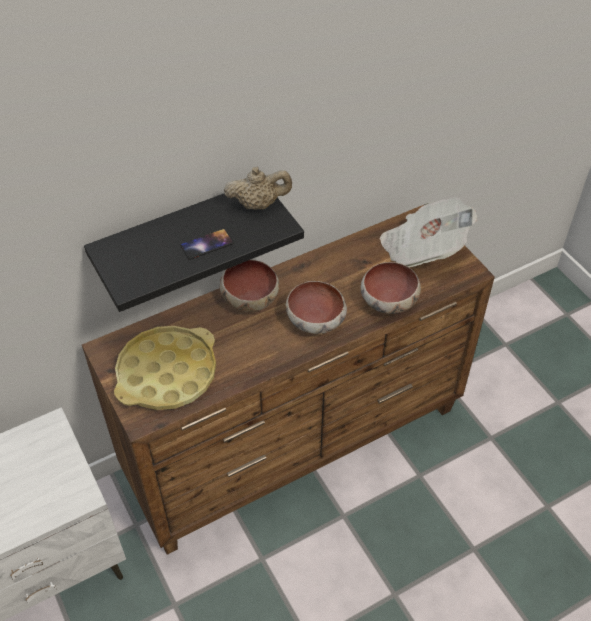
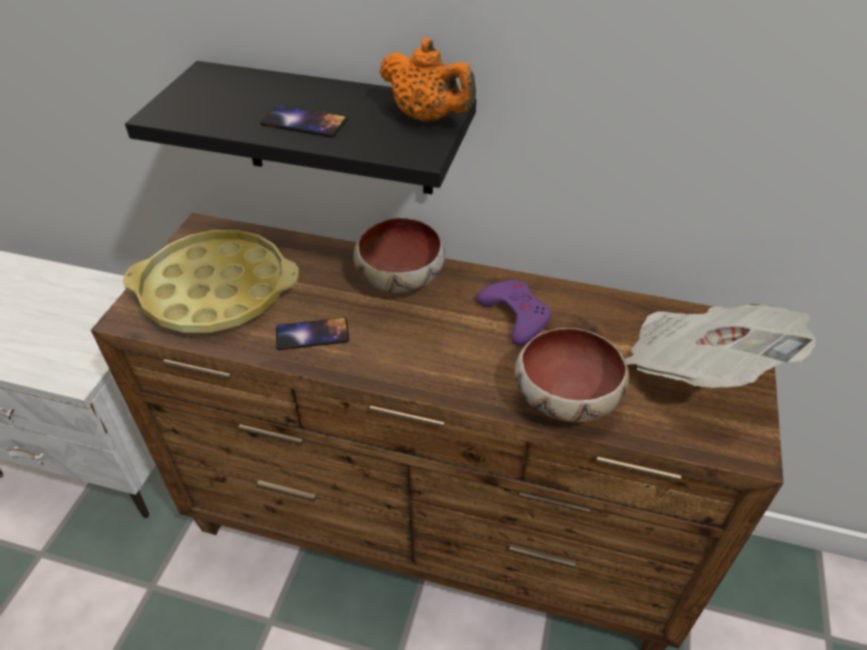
camera: 45 degrees right, 5 degrees down
(247, 356) = (312, 334): none -> phone
(258, 204) = (428, 118): beige teapot -> orange teapot
(316, 320) = (442, 353): bowl -> none
(325, 279) = (515, 315): none -> purple game controller

